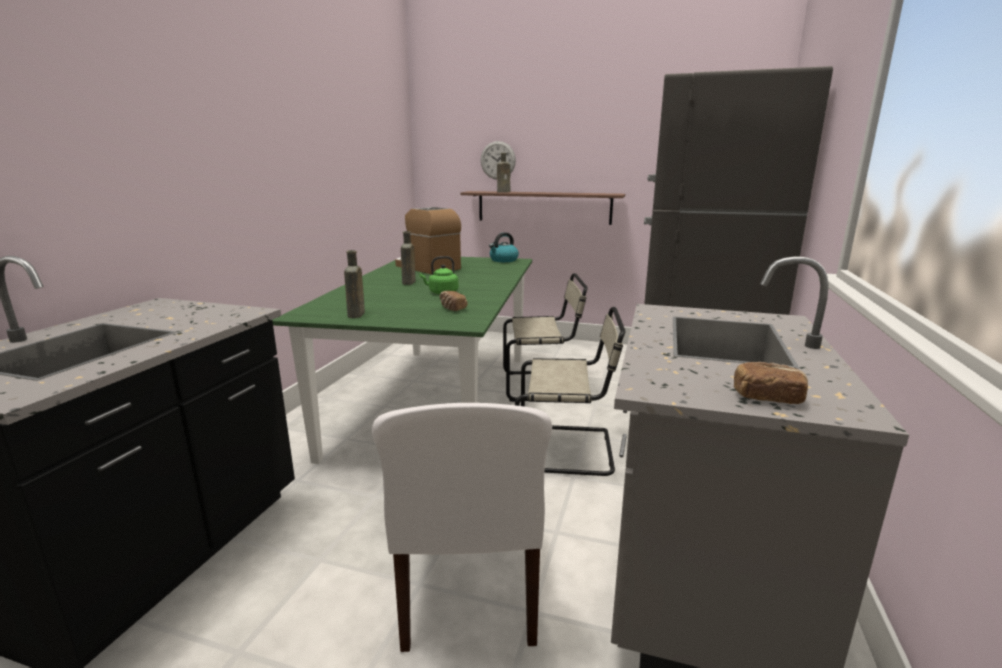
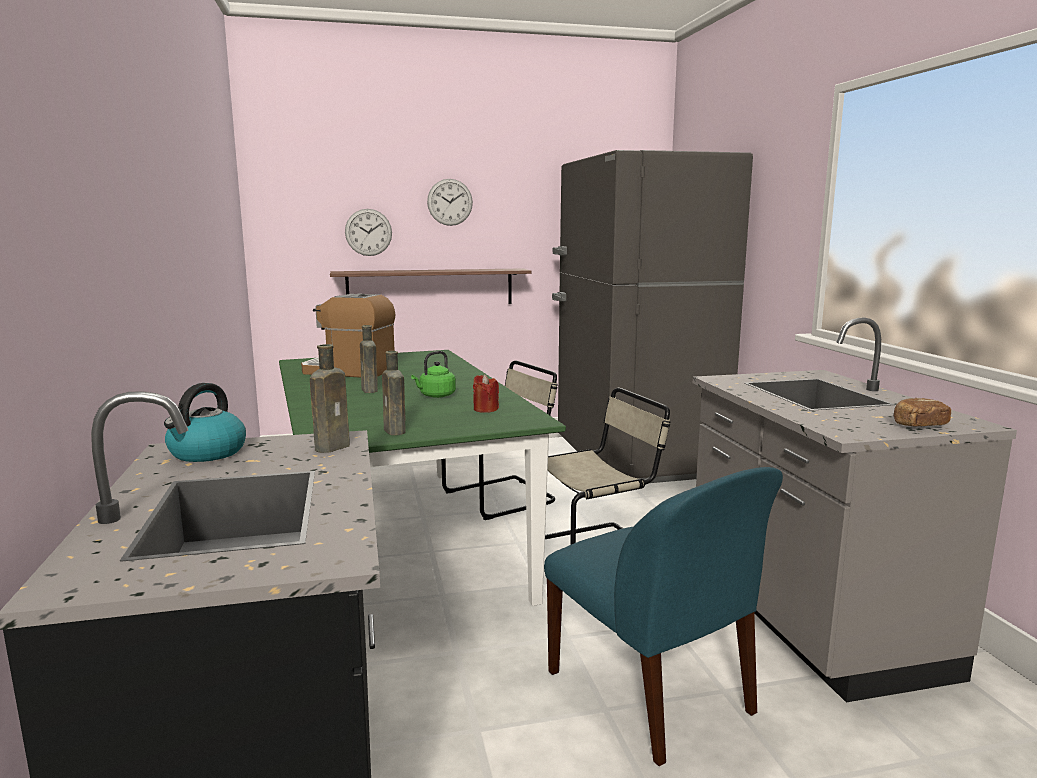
camera: 30 degrees left, 5 degrees down
(452, 308) = (485, 409): bread -> red candle
(468, 588) = (652, 694): white chair -> blue chair
(503, 260) = (421, 354): kettle -> kettle (207, 453)
(504, 192) = (385, 271): brown bottle -> brown bottle (334, 446)
(563, 134) = (450, 202): none -> wall clock

